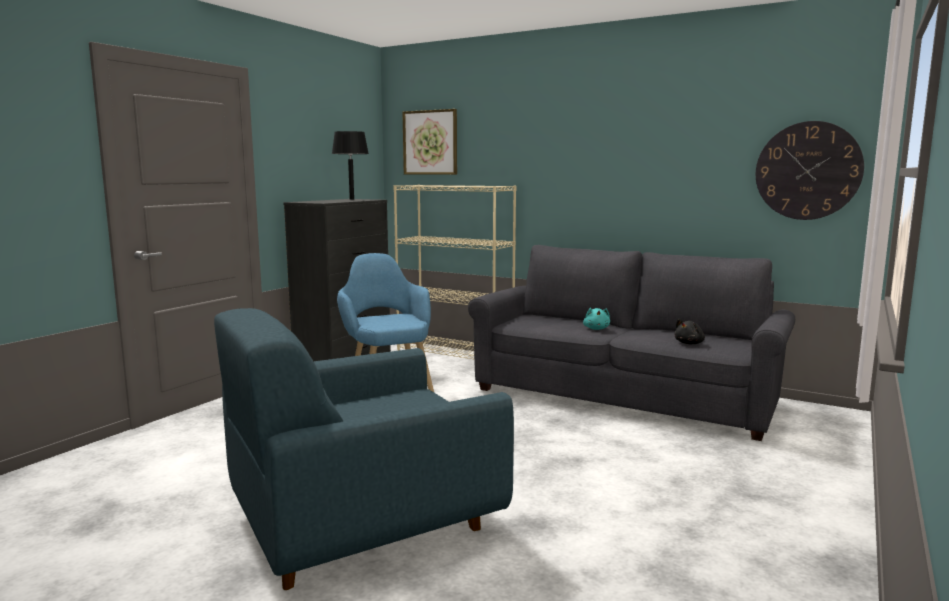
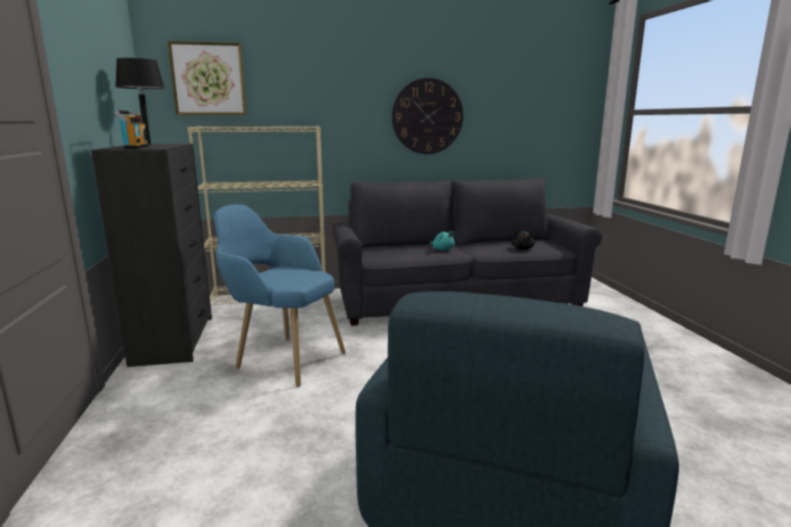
camera: 40 degrees left, 5 degrees up
(317, 201) = (134, 147): none -> radio
(808, 171) = (552, 112): wall clock -> wall clock (427, 116)

